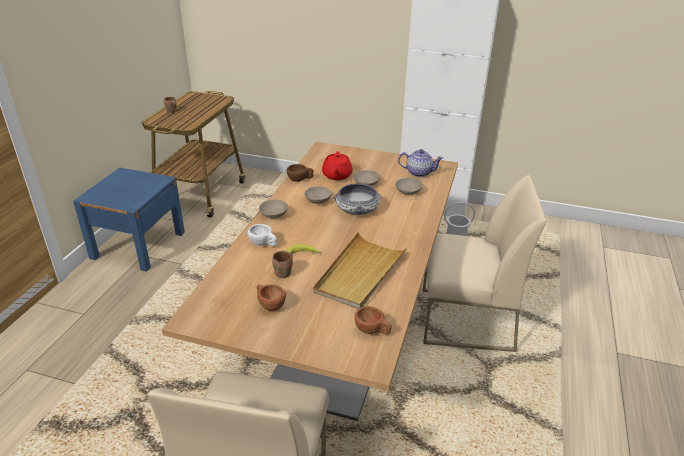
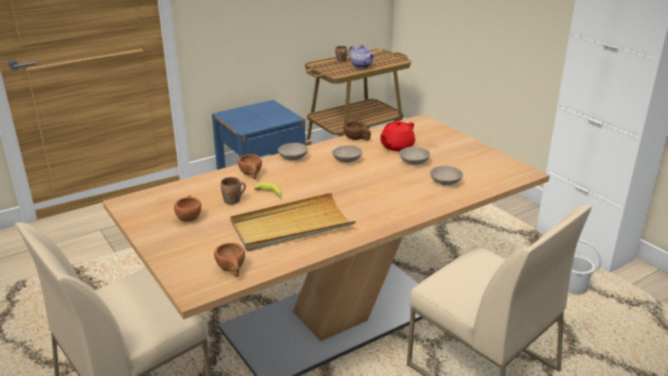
camera: 40 degrees right, 5 degrees down
(263, 244) = (251, 175): white cup -> brown cup
(357, 209) = (371, 178): bowl -> none
(419, 172) = (486, 170): teapot -> teapot (361, 65)

